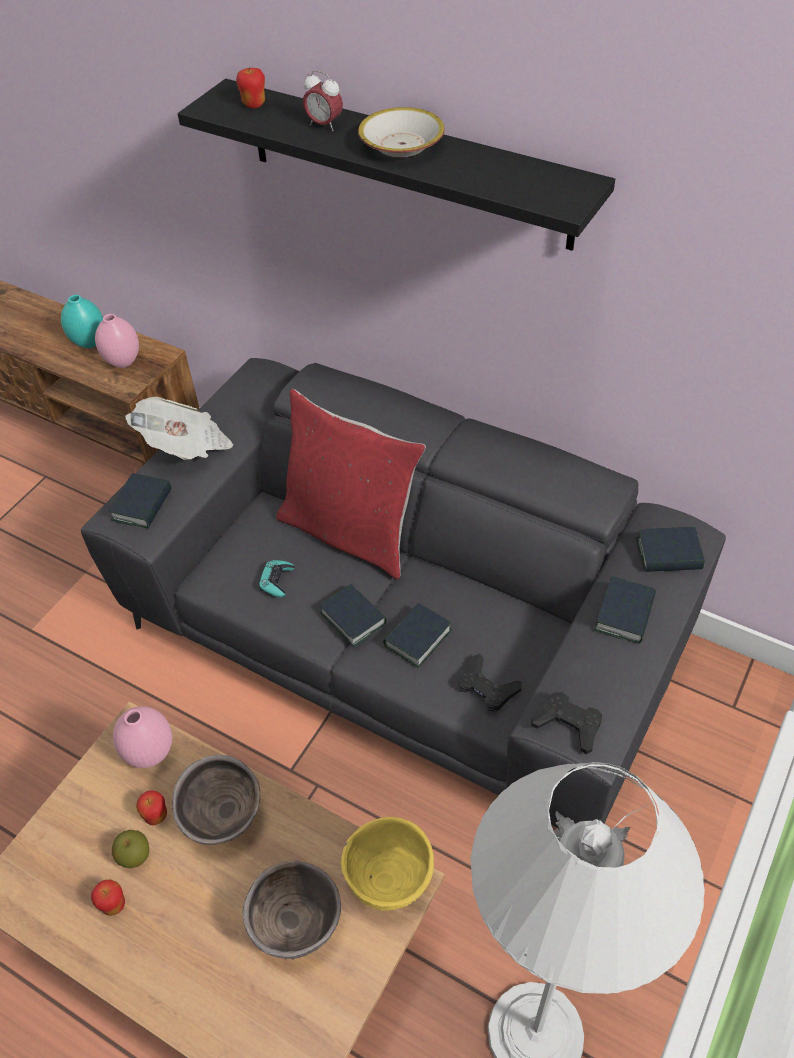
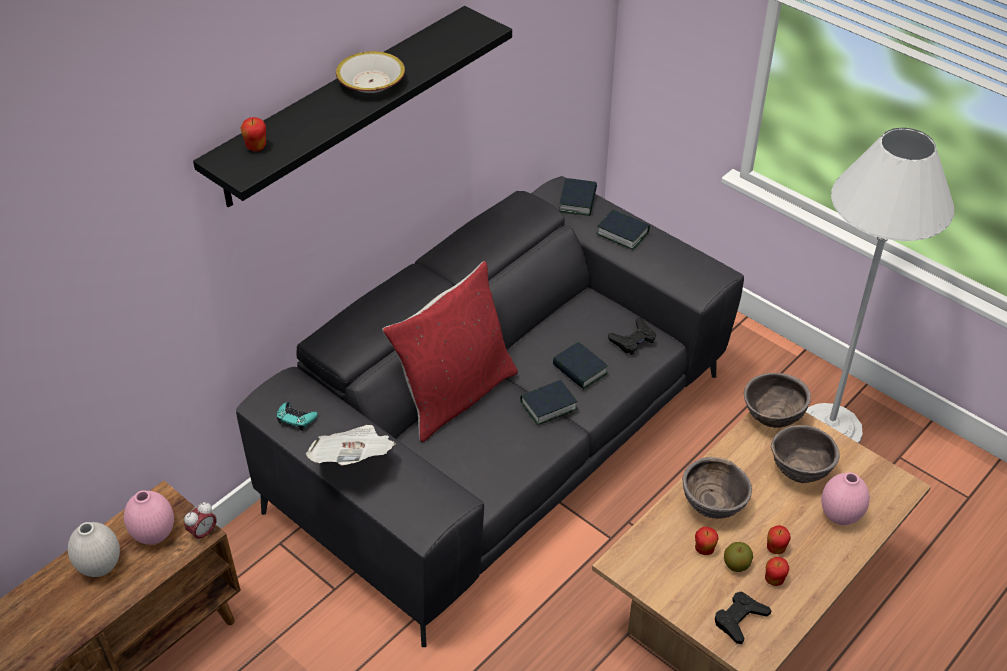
camera: 80 degrees left, 5 degrees down
(89, 342) = (100, 567): turquoise vase -> white vase
(142, 505) = (419, 497): book -> none
(150, 753) = (647, 551): pink vase -> pink vase (839, 516)
(163, 903) = (775, 549): none -> apple
(277, 581) = (496, 448): turquoise game controller -> turquoise game controller (296, 418)
(324, 125) = (317, 114): alarm clock -> alarm clock (203, 533)
(390, 879) = (772, 419): yellow bowl -> brown bowl
(568, 724) = (704, 278): black game controller -> black game controller (739, 619)

